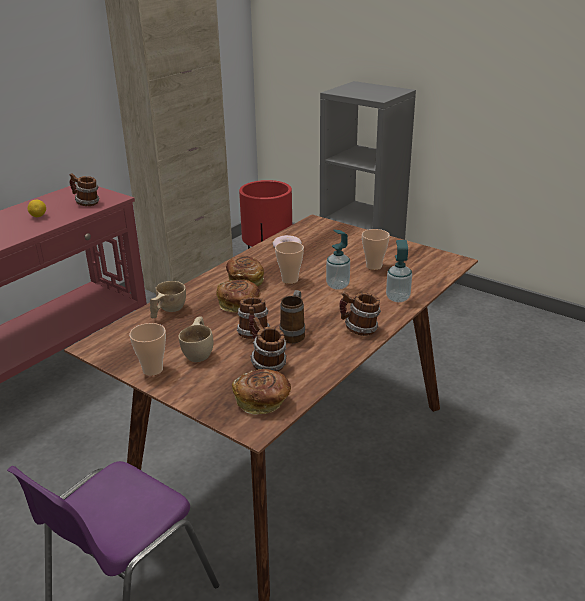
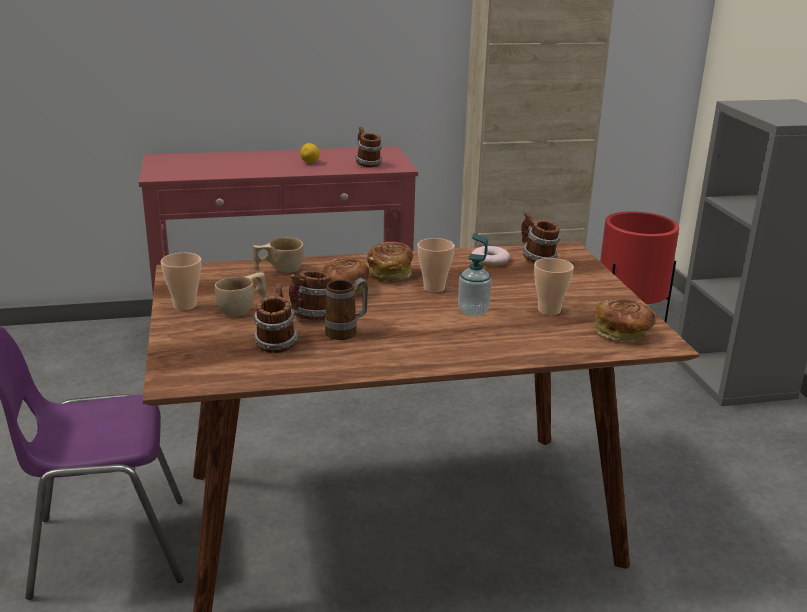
camera: 40 degrees right, 5 degrees down
(263, 402) = (216, 368): bread -> bread (622, 334)
(359, 329) = (415, 356): mug -> mug (537, 259)
(397, 298) = (515, 347): soap dispenser -> none

